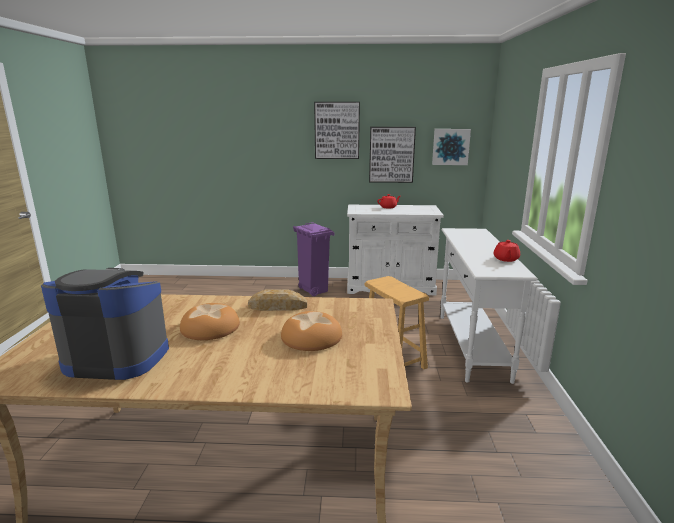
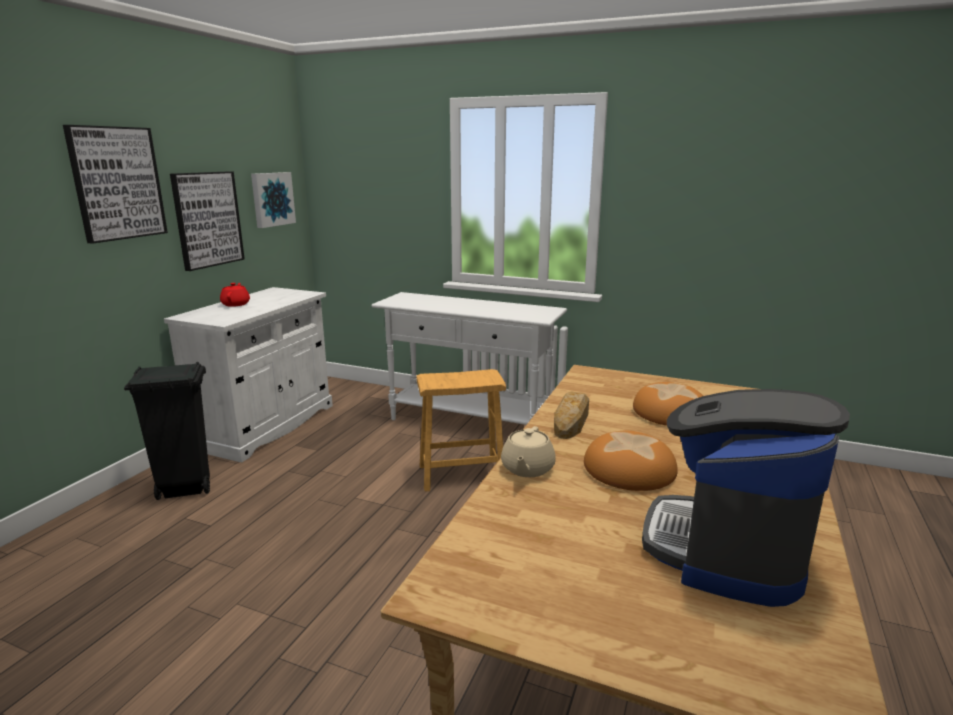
camera: 70 degrees left, 0 degrees up
(205, 302) = (527, 469): none -> beige teapot
(313, 290) = (185, 489): purple trash can -> black trash can
(506, 259) = (511, 305): red teapot -> none

